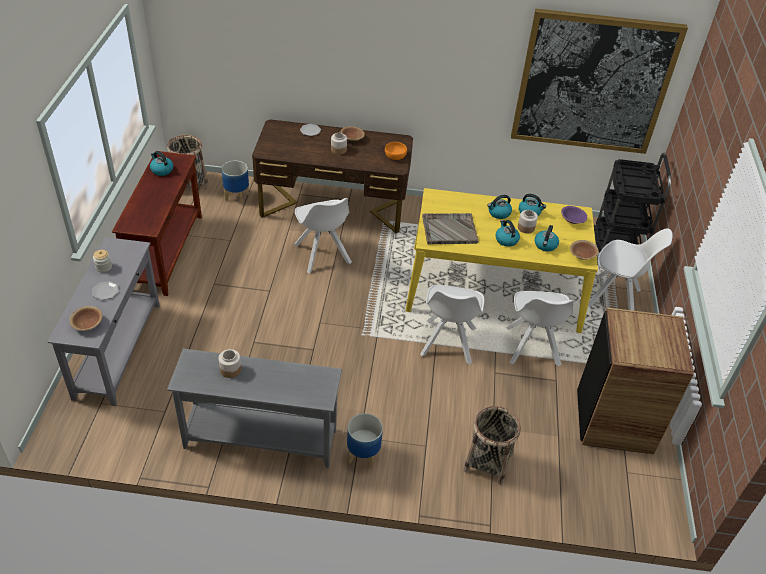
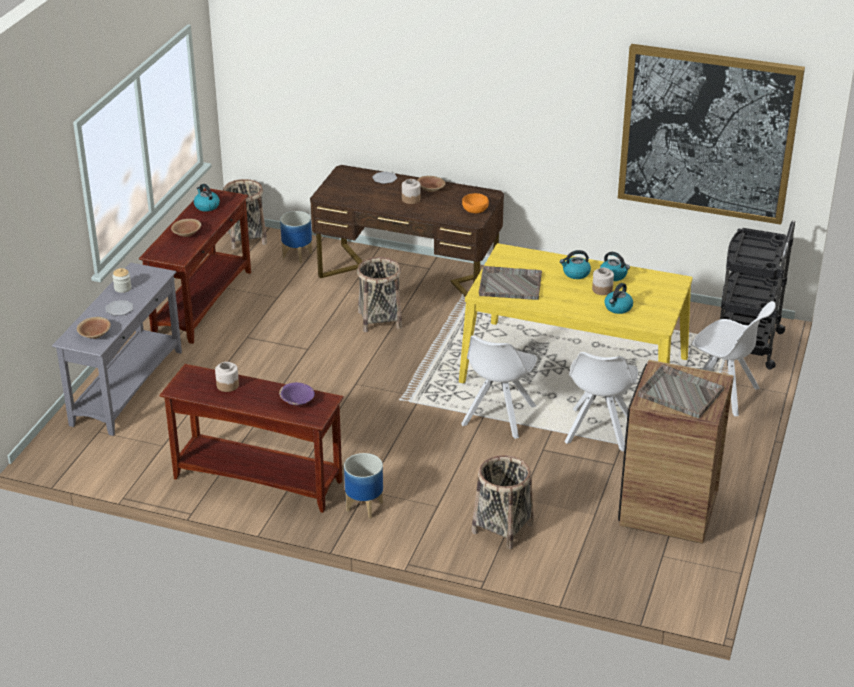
camera: 15 degrees right, 10 degrees down
(260, 439) = (257, 480): grey console table -> brown console table
(322, 254) = (379, 320): white chair -> basket
(506, 240) = (573, 299): kettle -> none
(572, 220) = (662, 287): purple bowl -> purple bowl (297, 401)
(582, 255) = (658, 321): brown bowl -> brown bowl (186, 234)
(647, 341) = (679, 392): none -> grey tray

